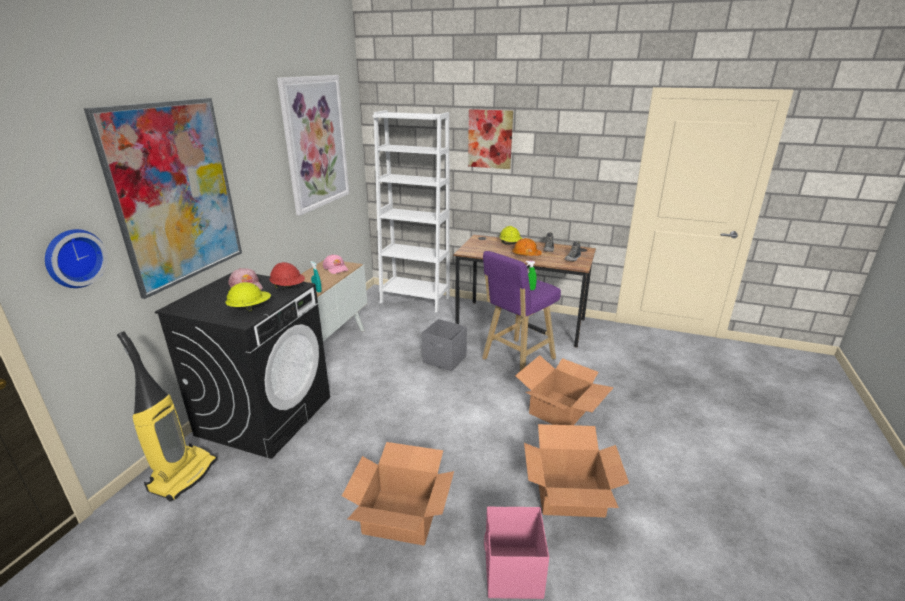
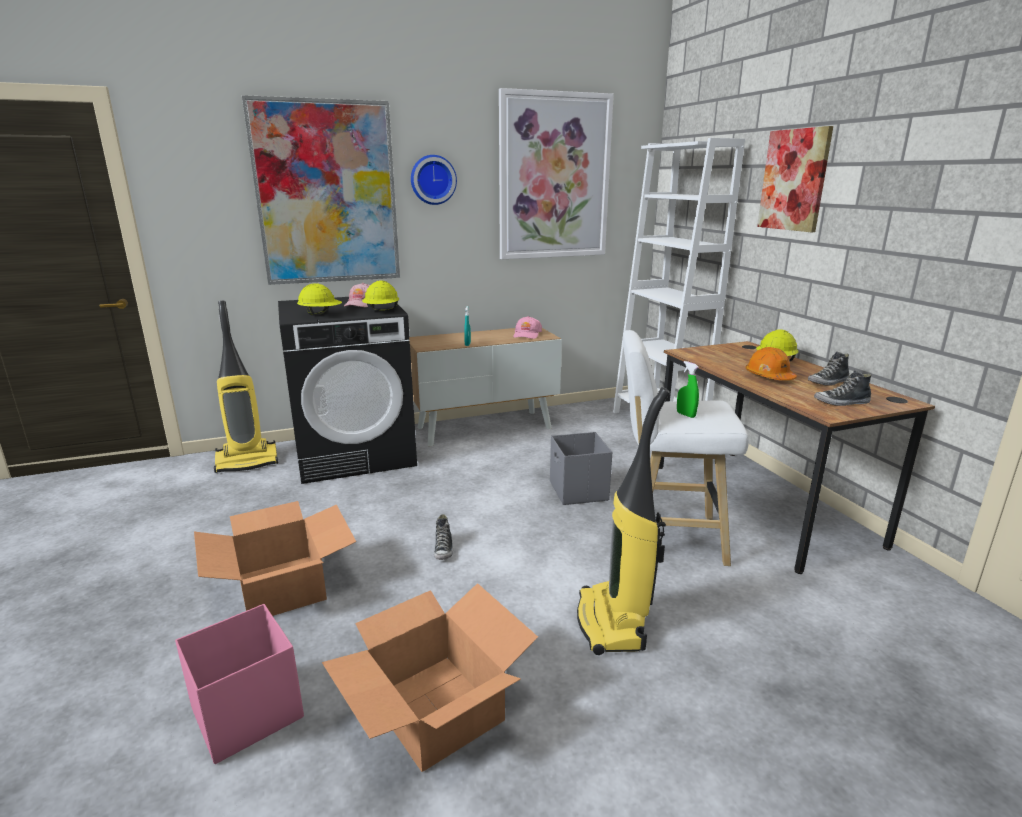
camera: 50 degrees right, 5 degrees down
(73, 258) = (207, 225): wall clock -> wall clock (432, 180)
(288, 288) = (382, 311): red hard hat -> yellow hard hat
(441, 431) = (444, 549): none -> shoe
(516, 360) = (666, 537): purple stool -> white stool
(560, 410) = (613, 622): cardboard box -> vacuum cleaner

